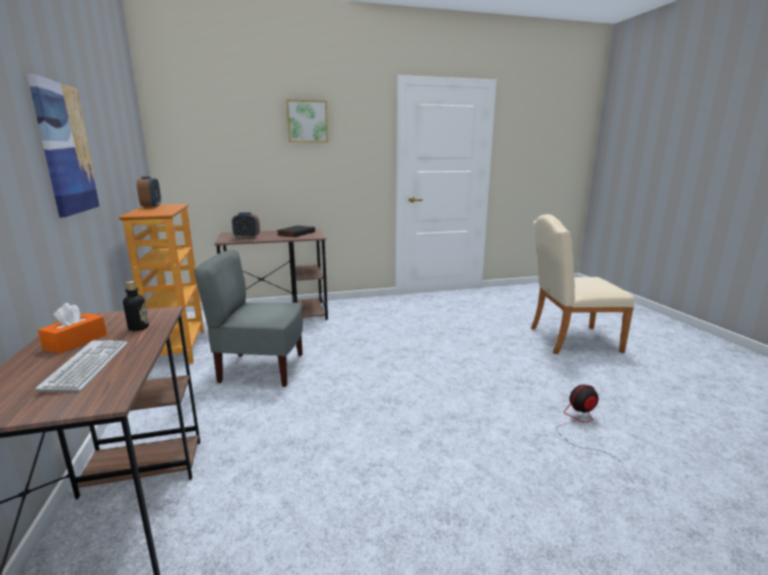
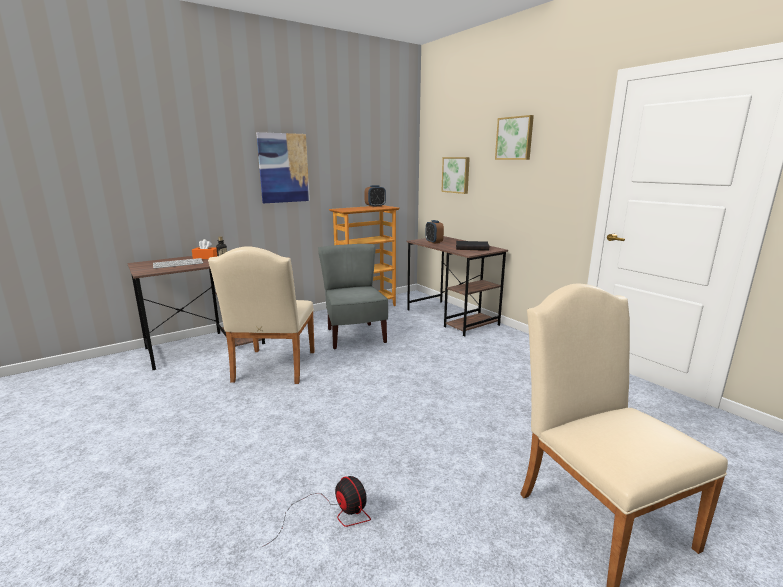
camera: 70 degrees right, 0 degrees up
(227, 159) = (456, 175): none -> picture
(298, 438) = (273, 369): none -> beige chair

